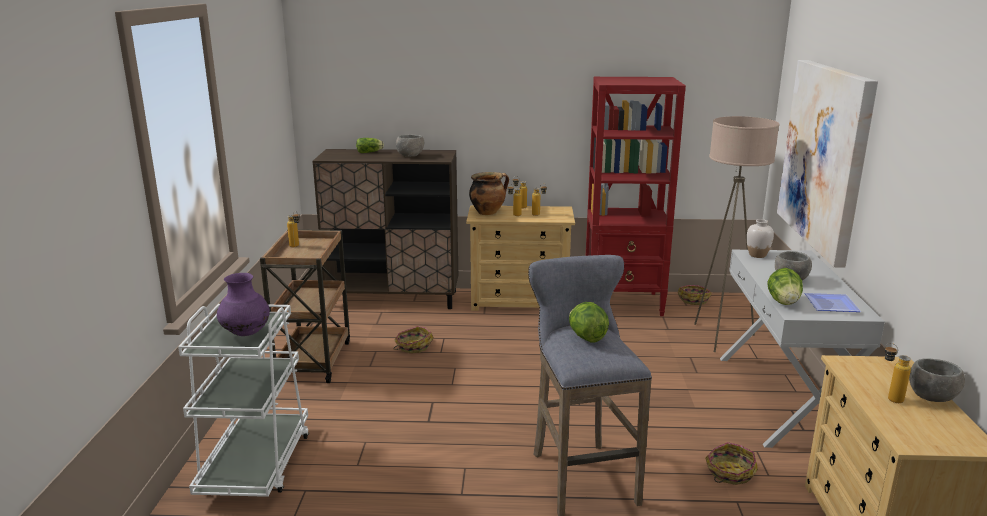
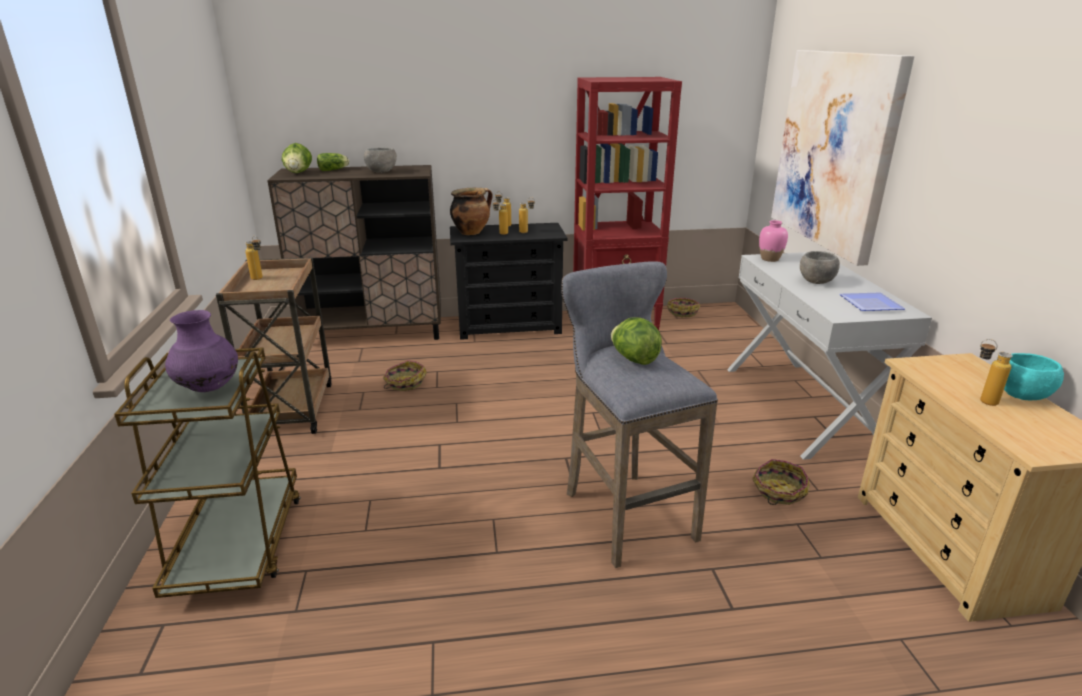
camera: 10 degrees left, 5 degrees up
(256, 464) = (238, 544): white cart -> brown cart
(520, 301) = (509, 326): beige dresser -> black dresser
(720, 337) = (720, 347): beige floor lamp -> none
(757, 255) = (770, 259): white vase -> pink vase
(783, 302) = (822, 305): lettuce -> lettuce (298, 172)
(930, 397) = (1021, 396): grey bowl -> turquoise bowl

